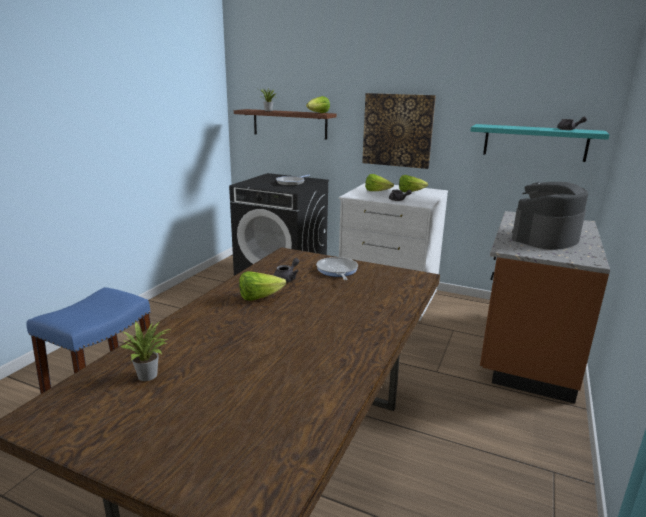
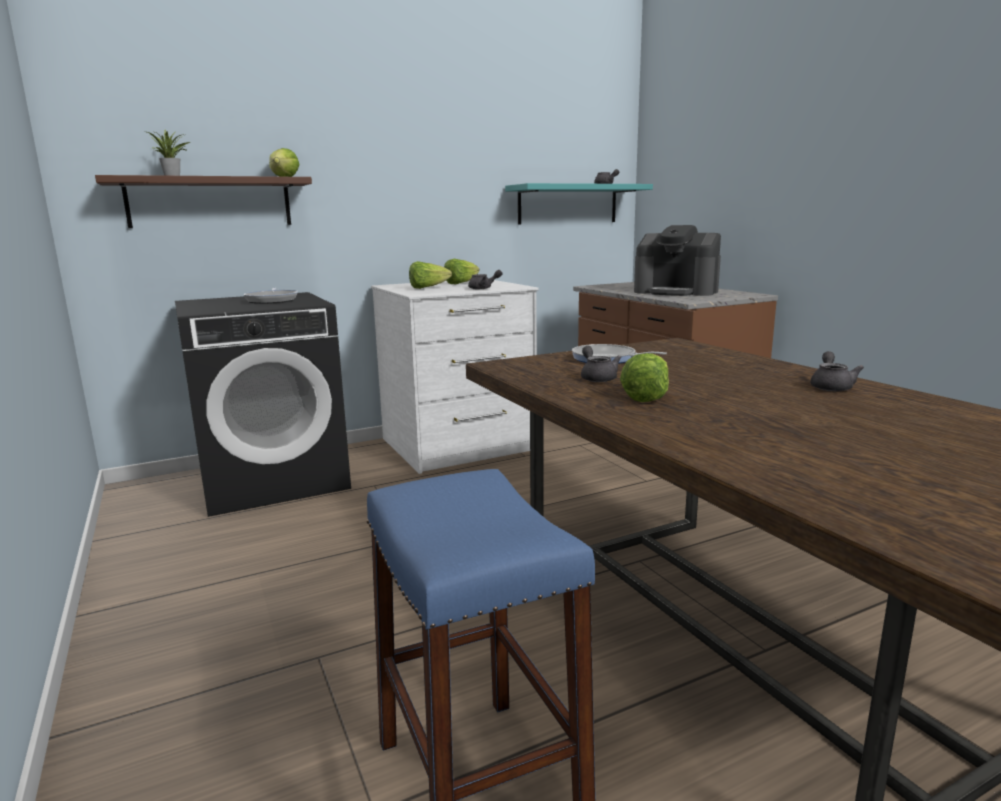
camera: 50 degrees left, 5 degrees down
(150, 375) = (879, 482): potted plant -> none
(351, 341) = (831, 386): none -> grey teapot
(397, 130) = (406, 201): picture -> none
(545, 238) = (676, 291): coffee machine -> coffee machine turned 60 degrees counterclockwise

